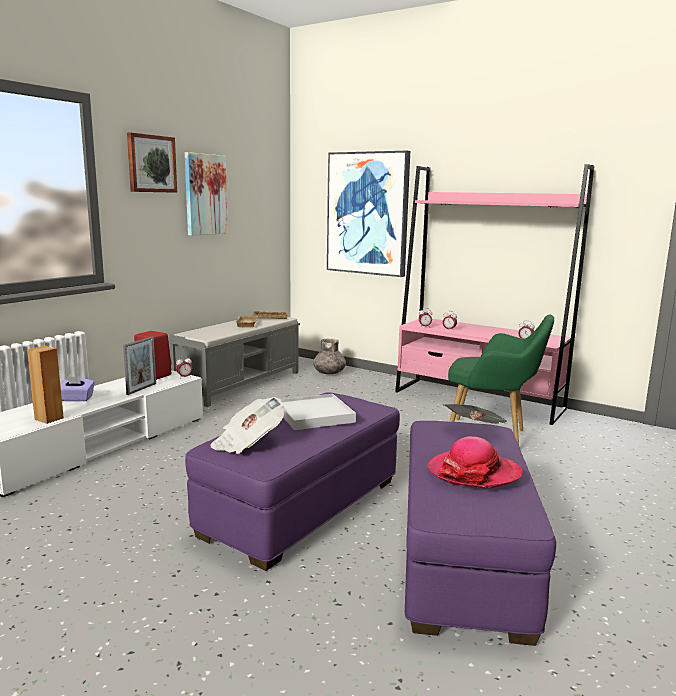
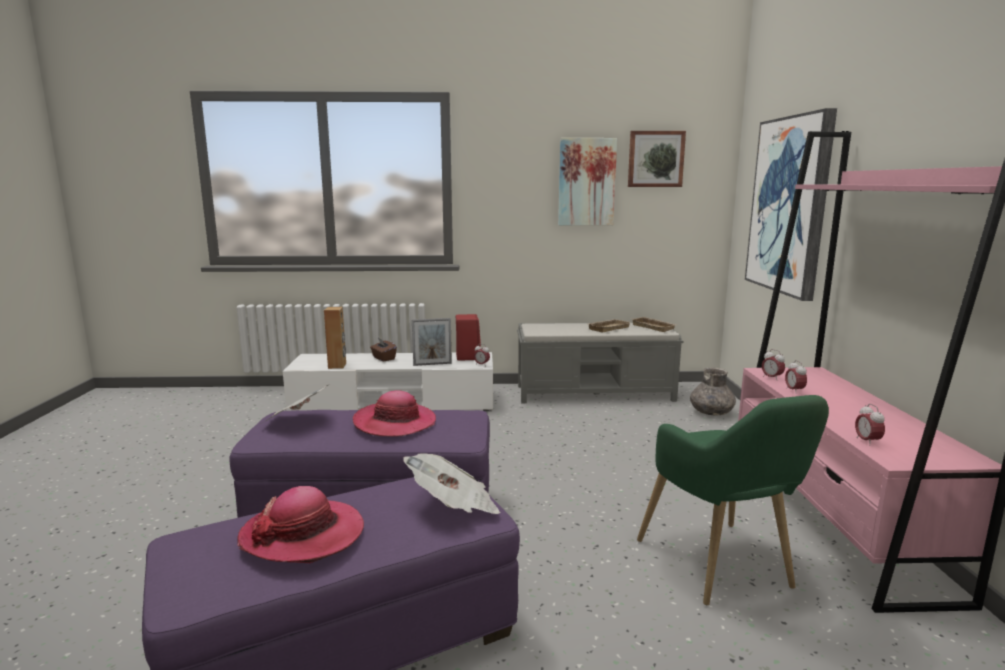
camera: 55 degrees right, 0 degrees up
(76, 399) = (383, 358): purple tissue box -> brown tissue box
(151, 164) = (515, 152): picture -> picture (655, 159)
(314, 415) = (395, 423): white tray -> hat

